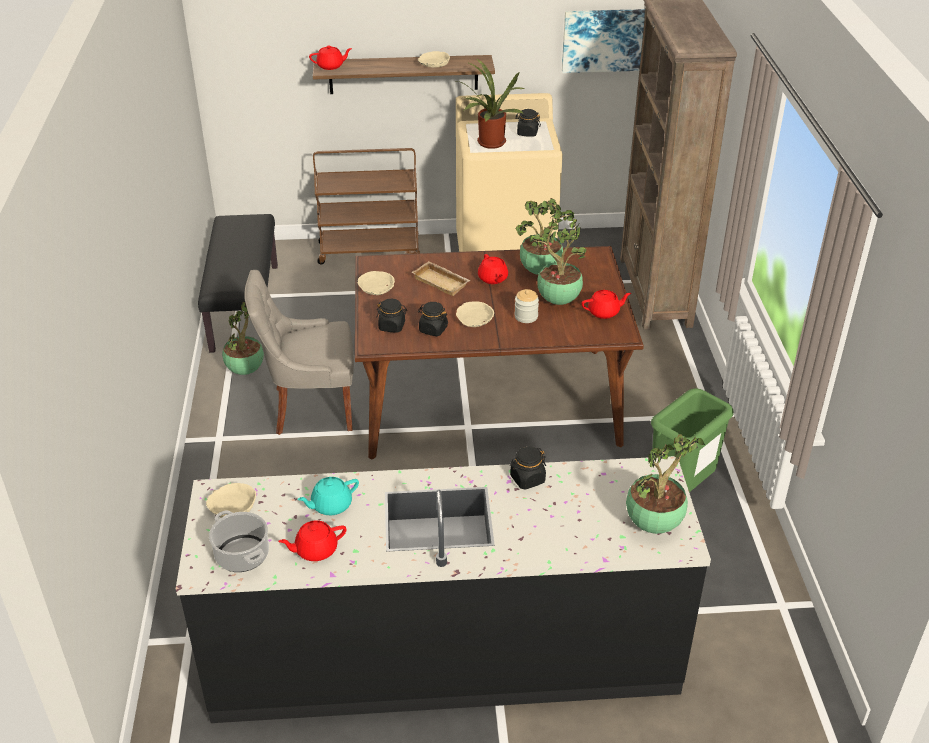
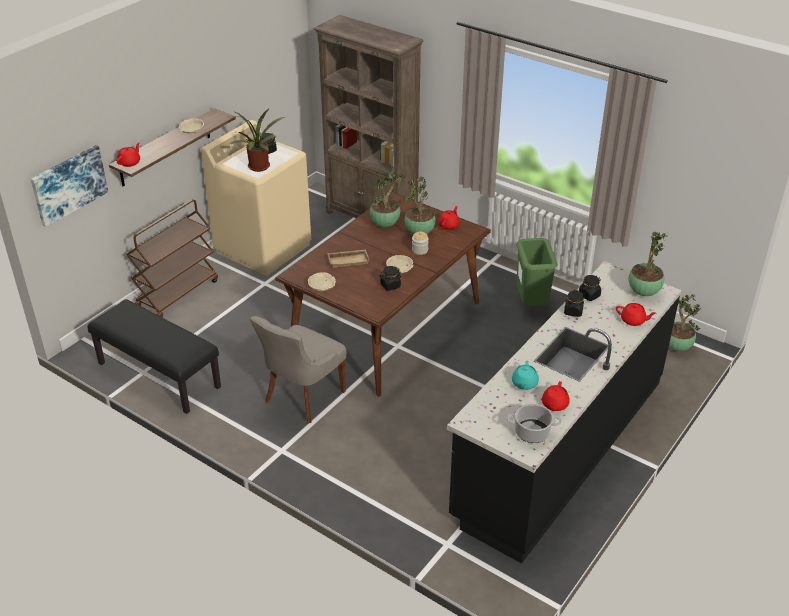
camera: 50 degrees left, 0 degrees up
(232, 506) = (486, 419): beige bowl -> none
(246, 369) = (227, 406): potted plant -> potted plant (676, 347)
(392, 326) = (368, 298): black jar -> black jar (589, 295)
(493, 279) = (370, 243): red teapot -> red teapot (633, 320)
(608, 40) = (273, 67): picture -> picture (68, 184)

